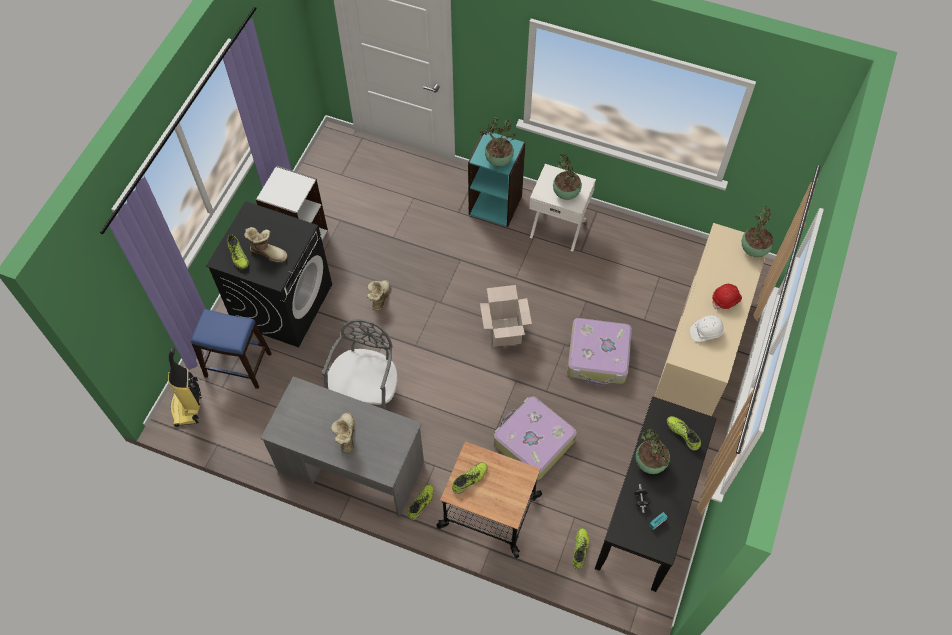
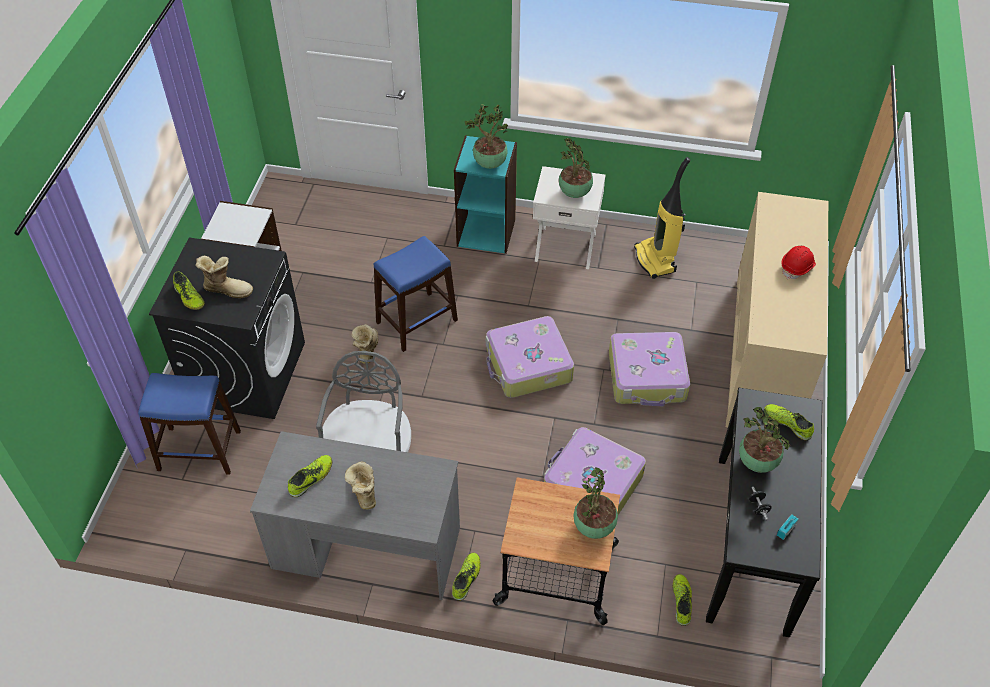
camera: 10 degrees left, 10 degrees down
(188, 406) = (140, 509): vacuum cleaner -> vacuum cleaner (656, 260)
(423, 278) = (416, 321): none -> blue stool
(470, 479) = (533, 521): shoe -> shoe (311, 478)
(504, 331) = (528, 365): cardboard box -> suitcase
(706, 332) = (784, 304): white hard hat -> none
(753, 251) = (813, 214): potted plant -> potted plant (593, 528)

